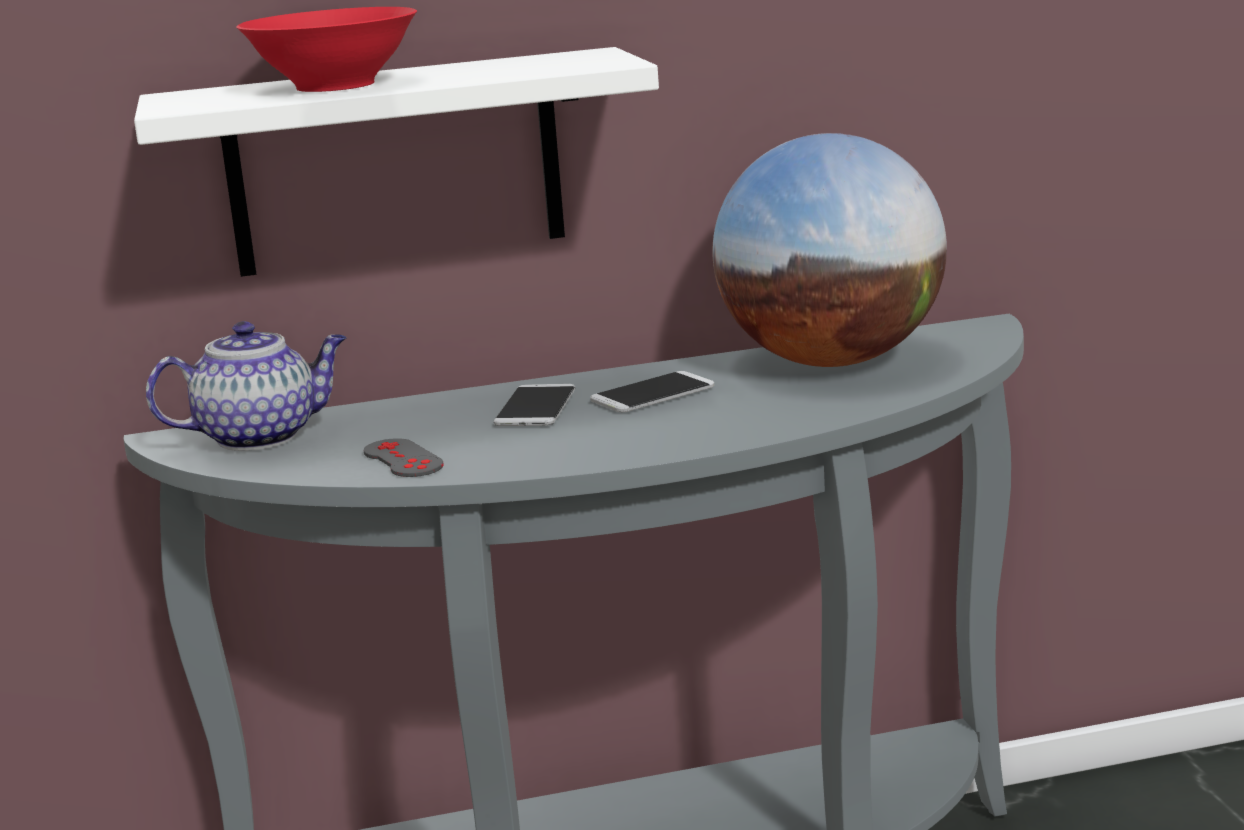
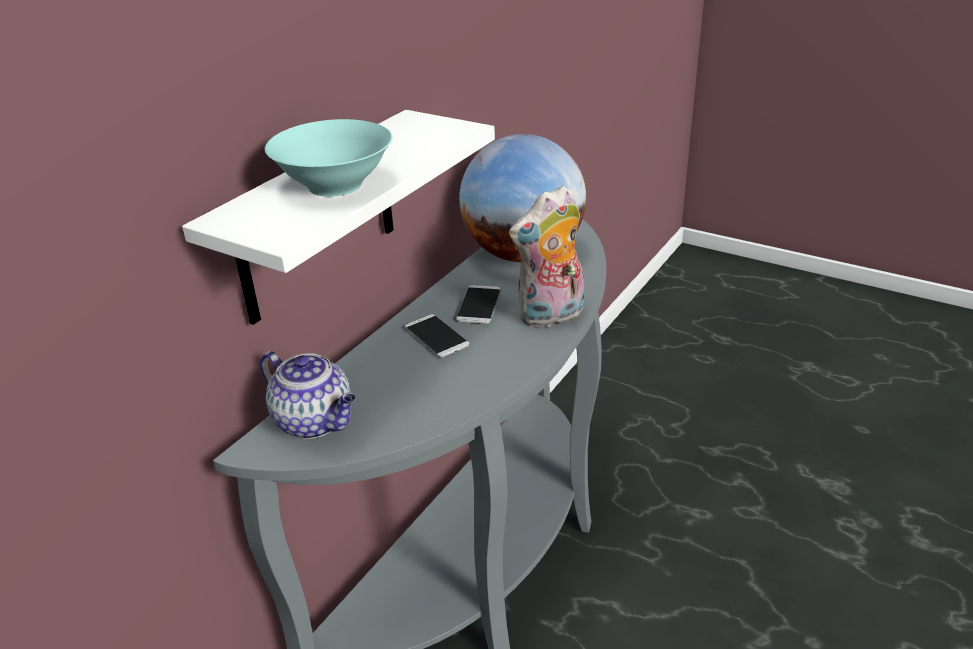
camera: 45 degrees left, 15 degrees up
(260, 436) = (316, 422): teapot -> teapot turned 105 degrees clockwise
(337, 85) = (336, 184): red bowl -> turquoise bowl
(403, 459) = (435, 401): grey game controller -> none
(716, 429) = (551, 316): none -> plush toy

